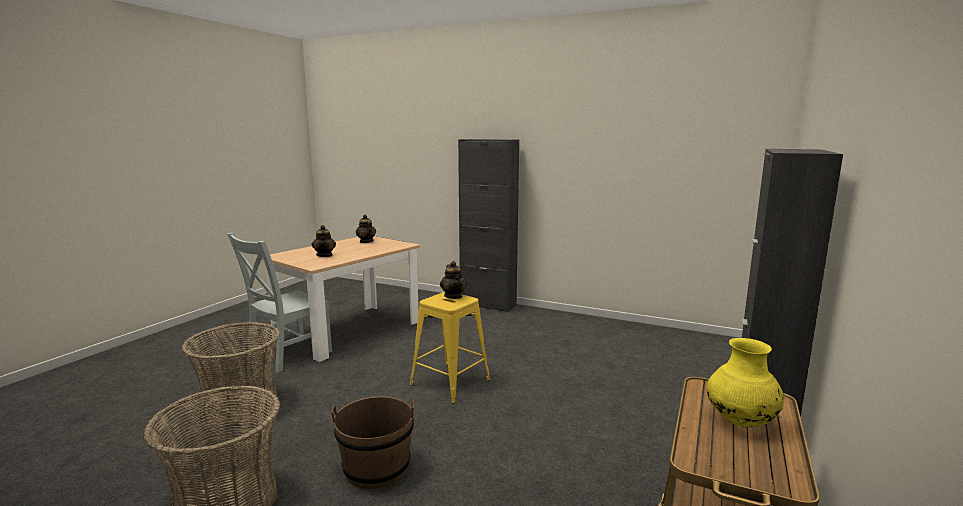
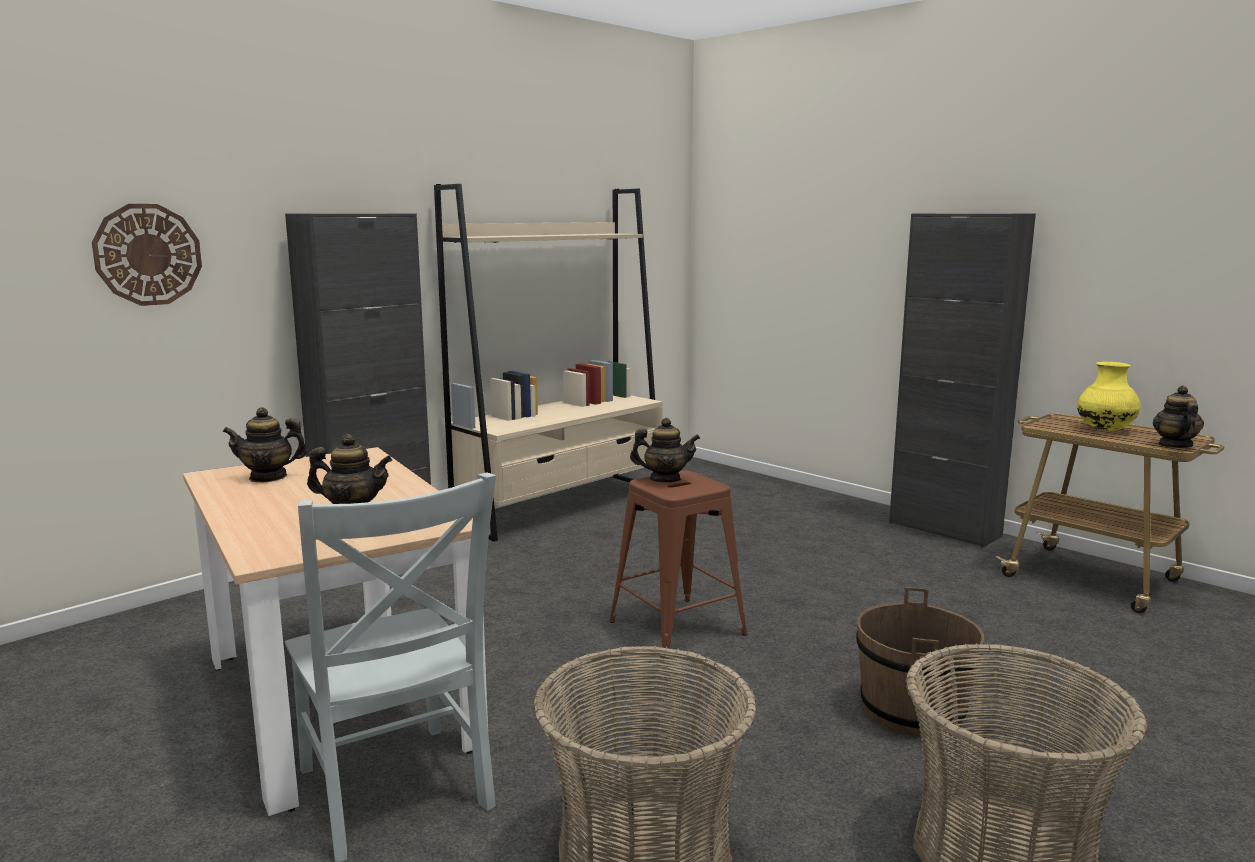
camera: 70 degrees left, 0 degrees up
(421, 154) = (148, 254): none -> wall clock
(450, 383) = (677, 628): yellow stool -> brown stool
(599, 325) = (562, 505): none -> beige bookcase
(702, 459) = (1174, 445): none -> teapot

